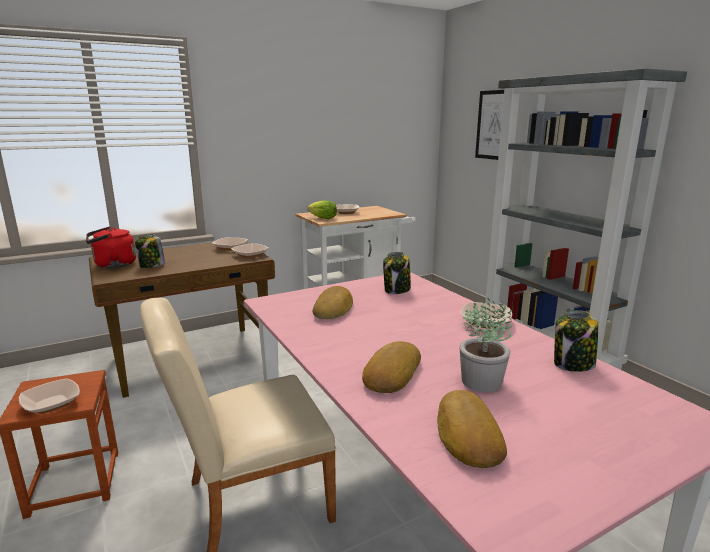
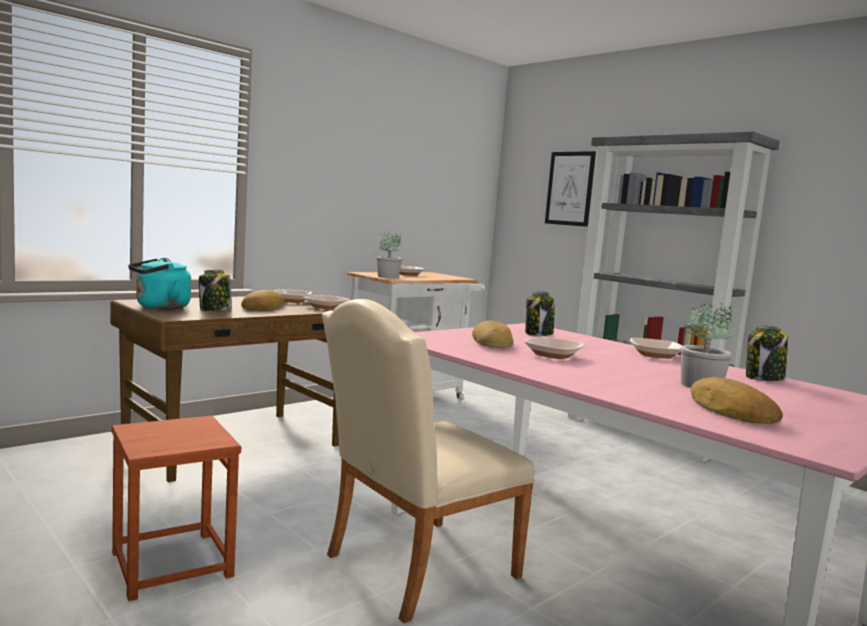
camera: 15 degrees left, 10 degrees down
(51, 404) = (182, 442): bowl -> bowl (553, 355)
(112, 265) = (159, 307): red kettle -> turquoise kettle
(323, 218) = (388, 277): lettuce -> potted plant
(390, 373) = (613, 380): bread -> bread (262, 307)

